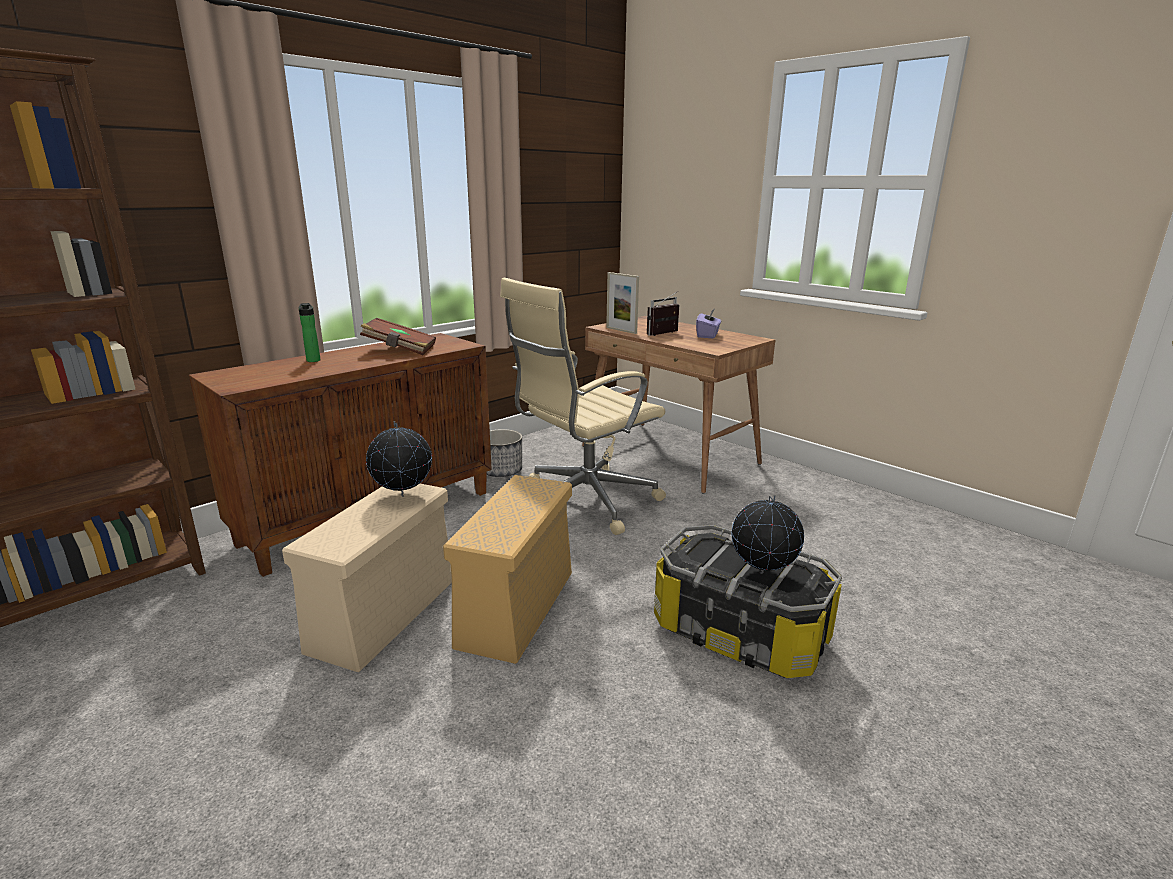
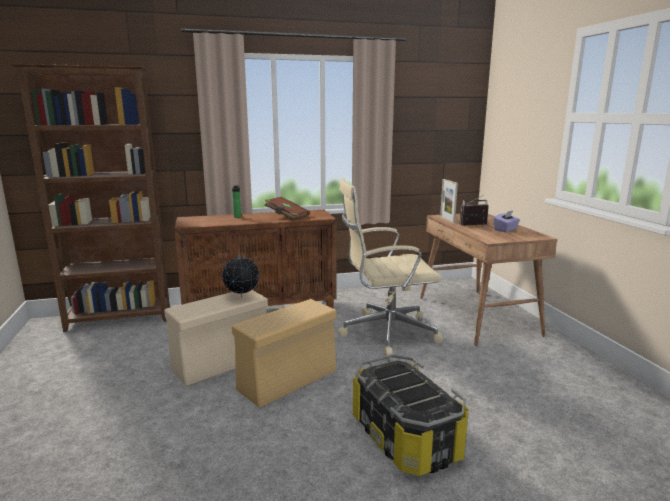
camera: 30 degrees right, 5 degrees down
(501, 471) = (354, 303): planter -> none
(762, 573) = (411, 394): globe -> none

